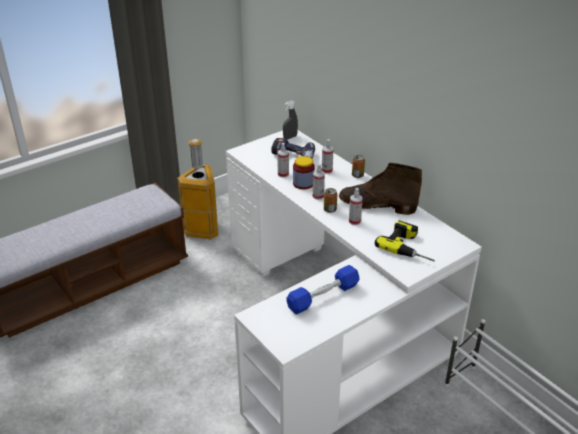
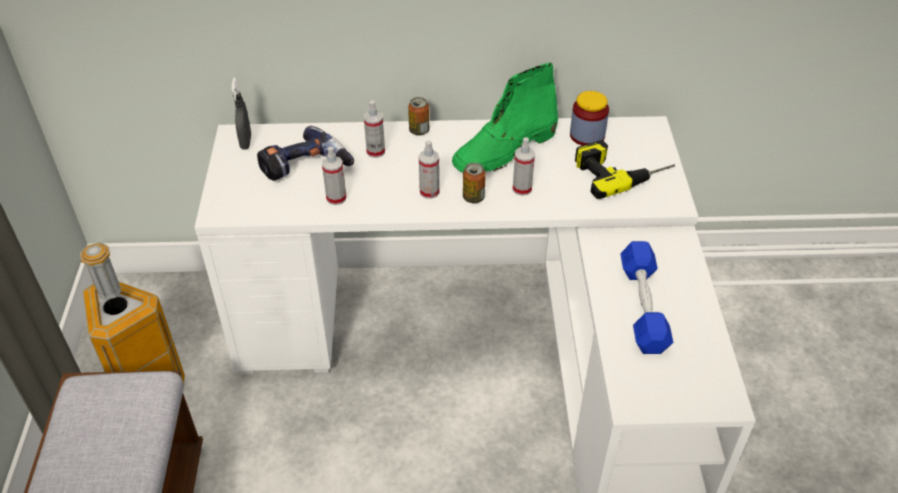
camera: 55 degrees left, 10 degrees up
(303, 183) = (383, 190): jar -> jar (587, 135)
(376, 205) = (504, 150): brown boot -> green boot

